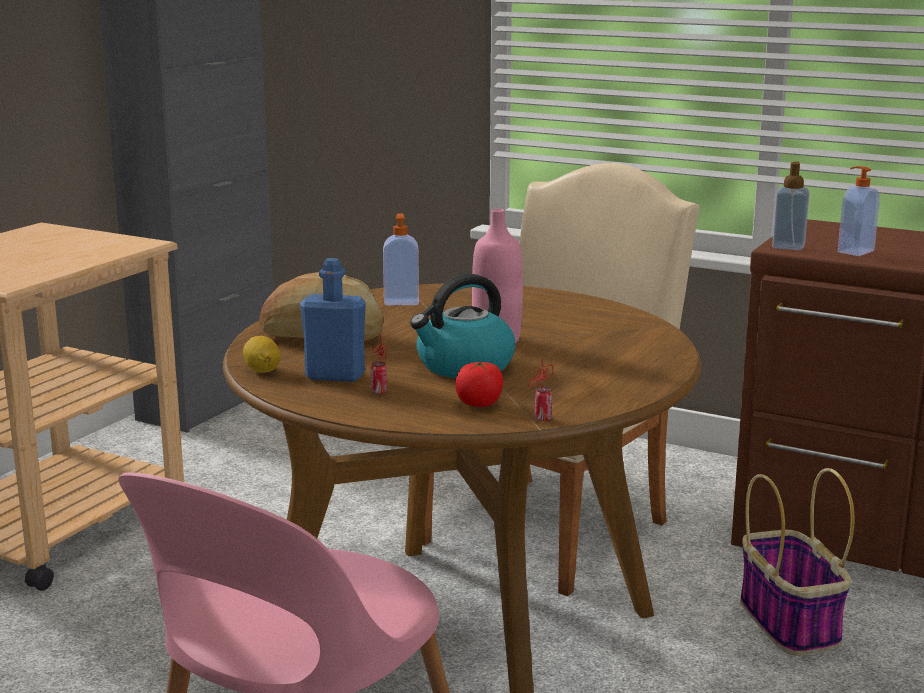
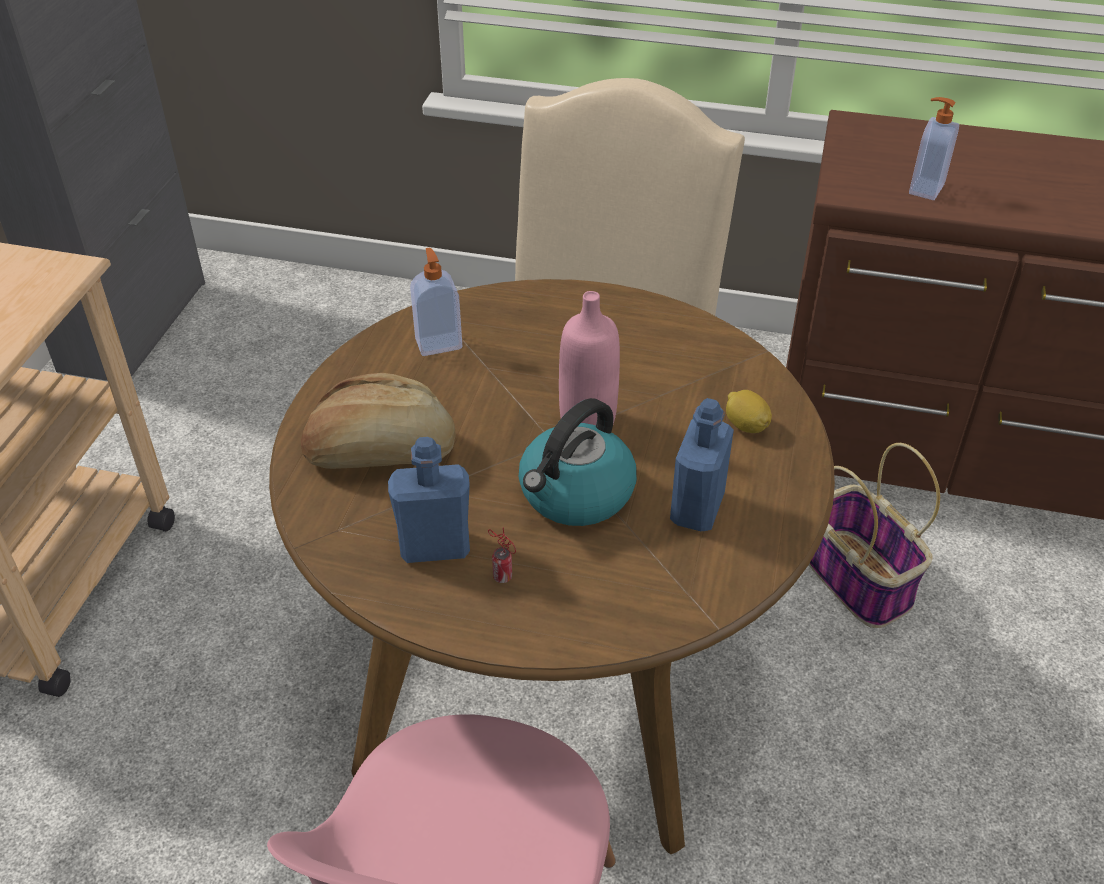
camera: 15 degrees left, 25 degrees up
(262, 370) = (342, 551): lemon -> lemon (746, 426)
(479, 403) = (628, 582): tomato -> none
(541, 419) = (711, 606): can -> none
(560, 381) = (697, 508): none -> blue bottle
(788, 246) = (851, 187): soap dispenser -> none

